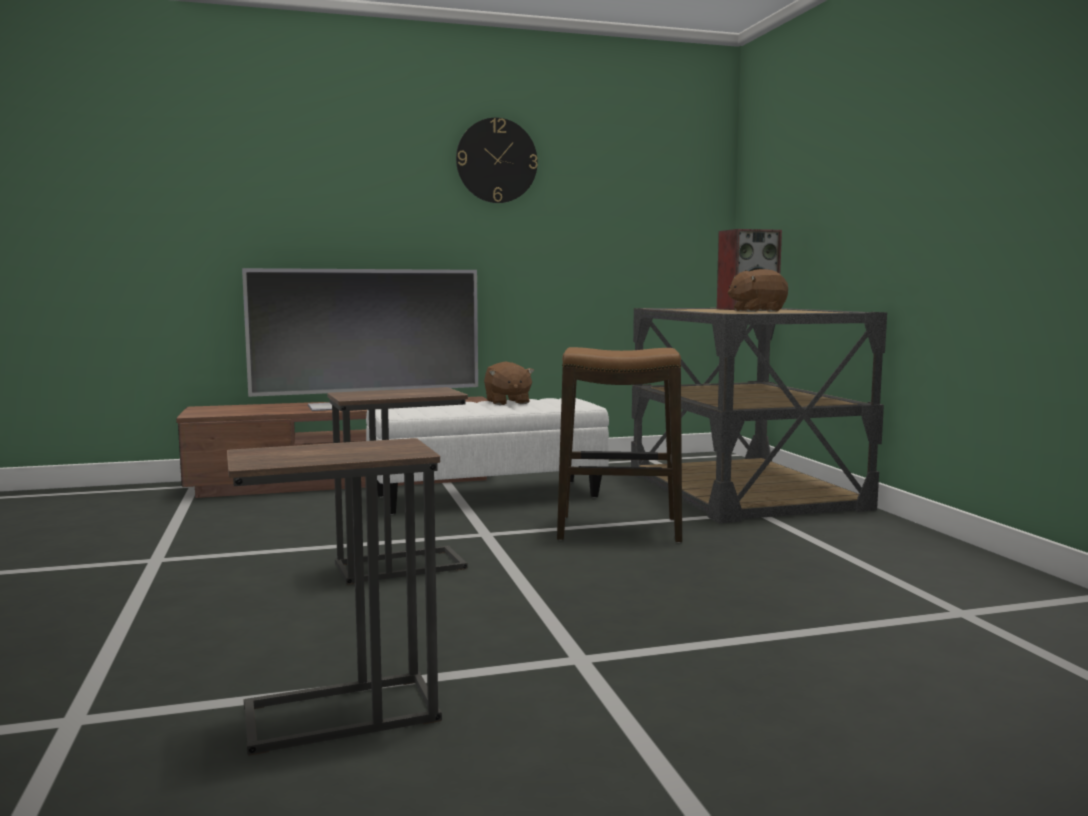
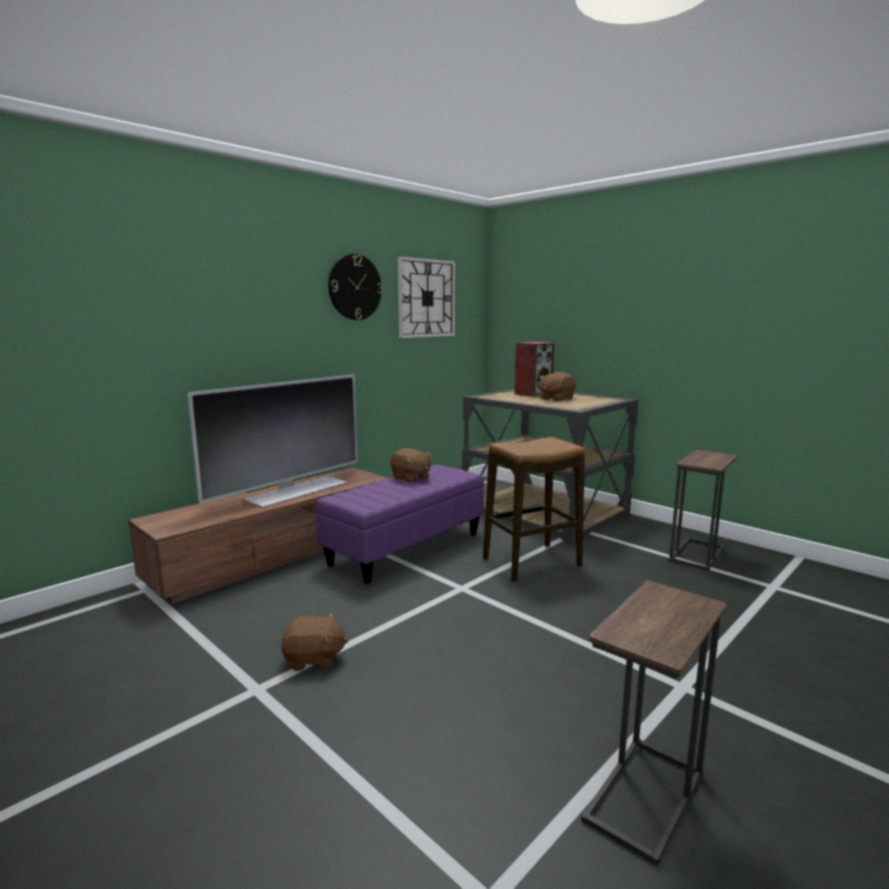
camera: 30 degrees left, 5 degrees up
(236, 553) = (314, 659): none -> brown plush toy
(399, 567) = (458, 637): brown side table -> brown side table (697, 555)
(487, 496) = (405, 549): white ottoman -> purple ottoman
(617, 177) = (426, 298): none -> wall clock

